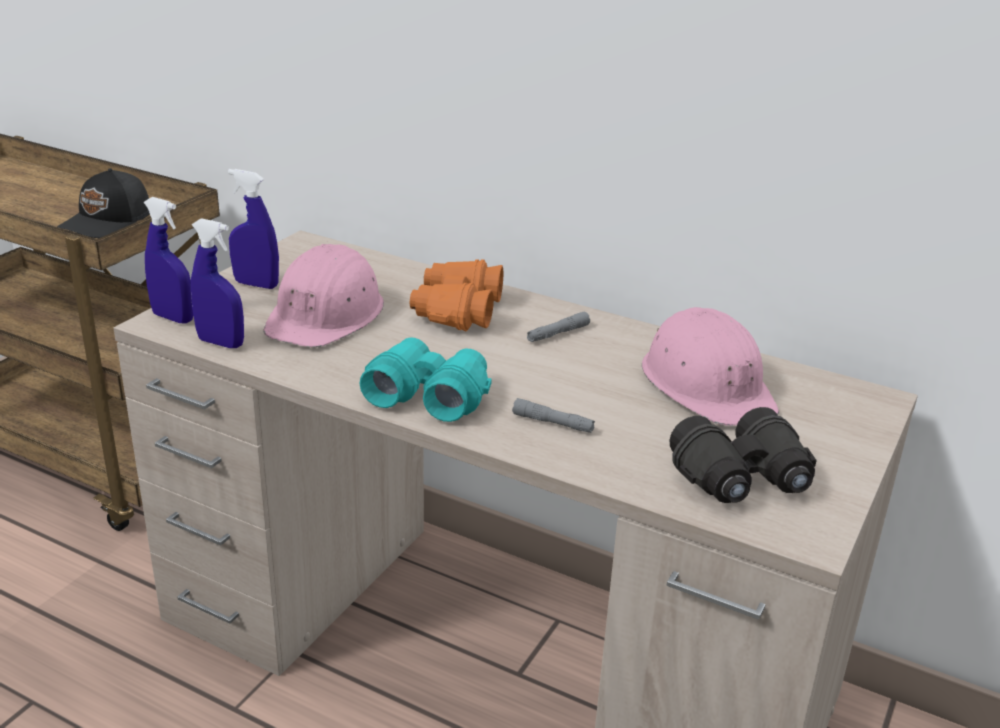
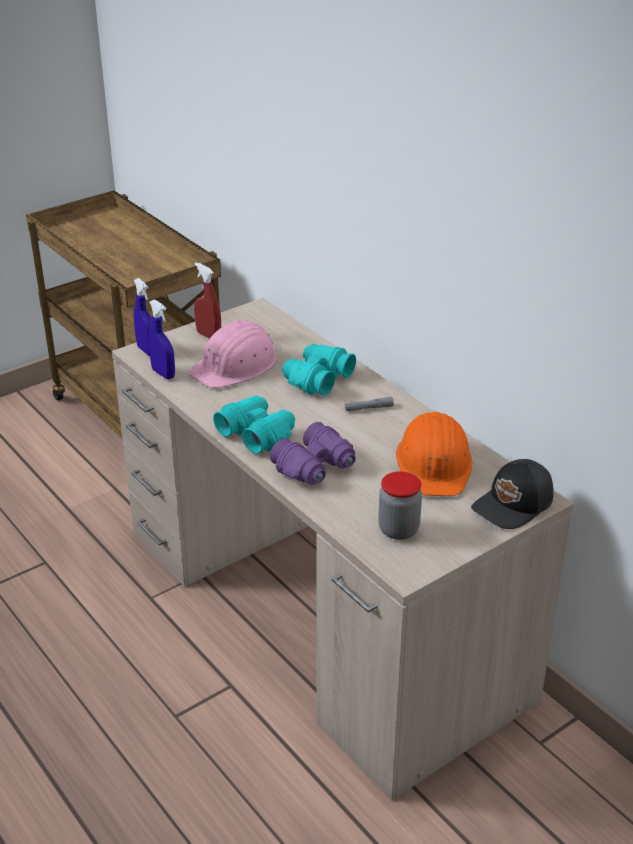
camera: 25 degrees right, 5 degrees up
(108, 222) = (149, 272): black cap -> black cap (514, 505)
(256, 284) = (208, 335): blue spray bottle -> red spray bottle
(456, 311) = (317, 379): orange binoculars -> turquoise binoculars
(553, 423) = (316, 468): grey flashlight -> purple binoculars
(707, 384) = (434, 464): pink hard hat -> orange hard hat
(742, 480) = (398, 530): black binoculars -> jar

